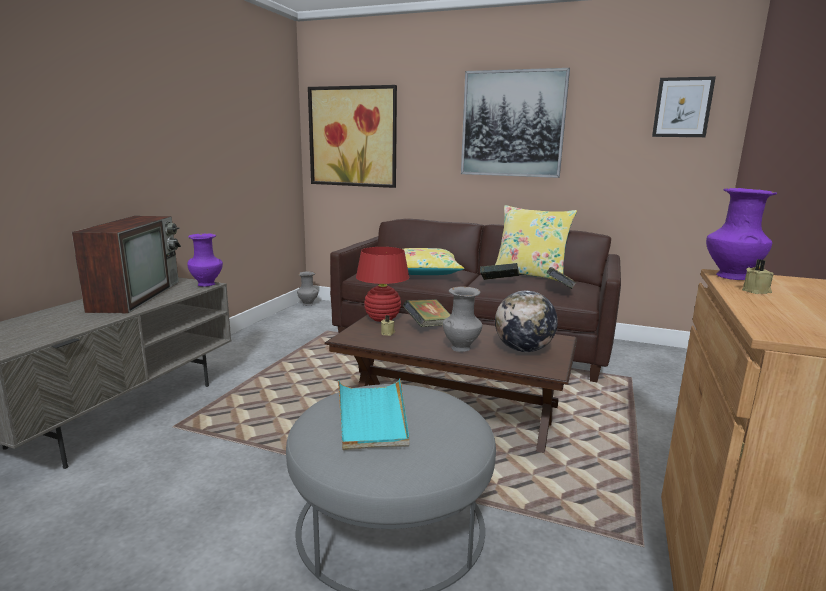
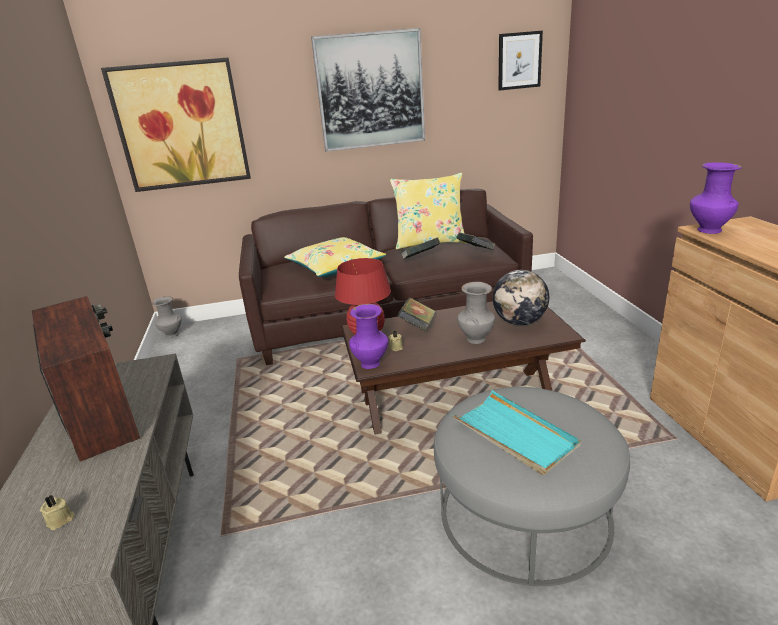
camera: 30 degrees left, 10 degrees up
(207, 284) = (157, 363): purple vase -> purple vase (371, 363)
(756, 291) = (748, 242): beige candle -> beige candle (61, 520)

